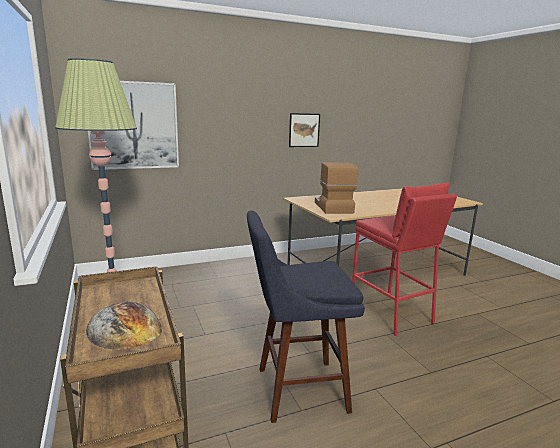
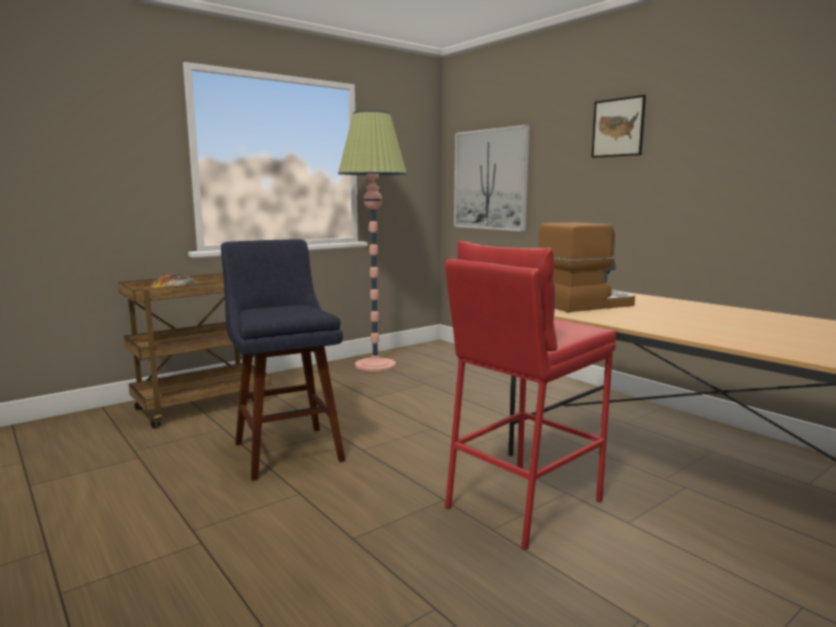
camera: 75 degrees right, 5 degrees down
(304, 130) = (710, 179): picture -> picture (618, 127)

